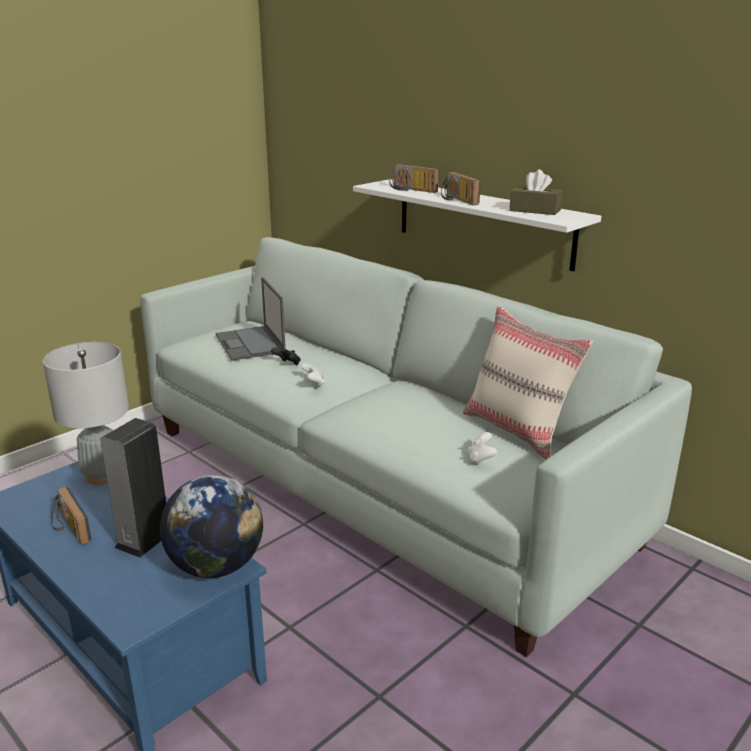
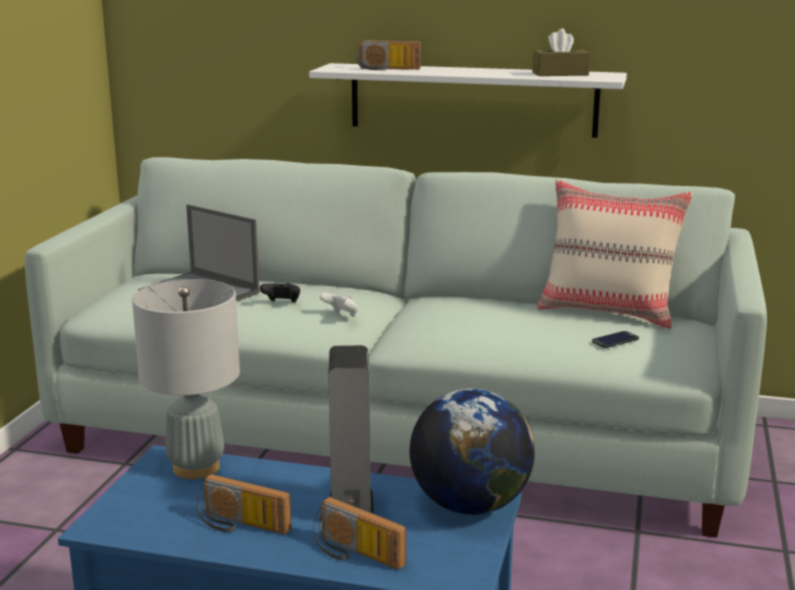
camera: 30 degrees left, 5 degrees down
(456, 200) = (461, 73): radio -> radio (354, 554)
(481, 459) = (615, 340): white game controller -> phone

